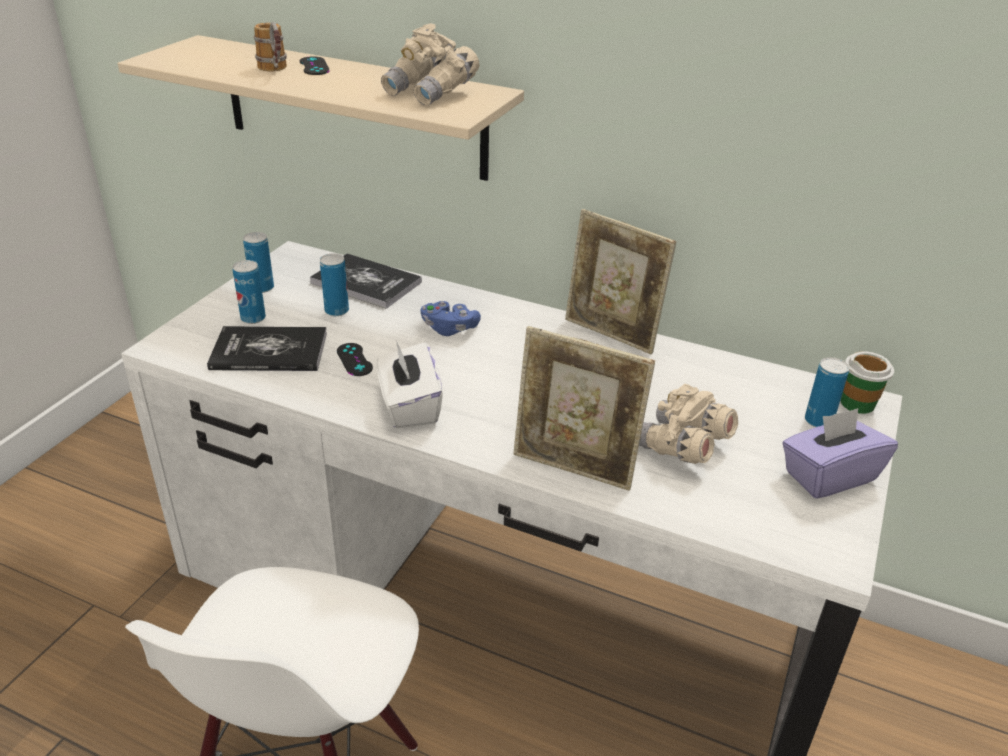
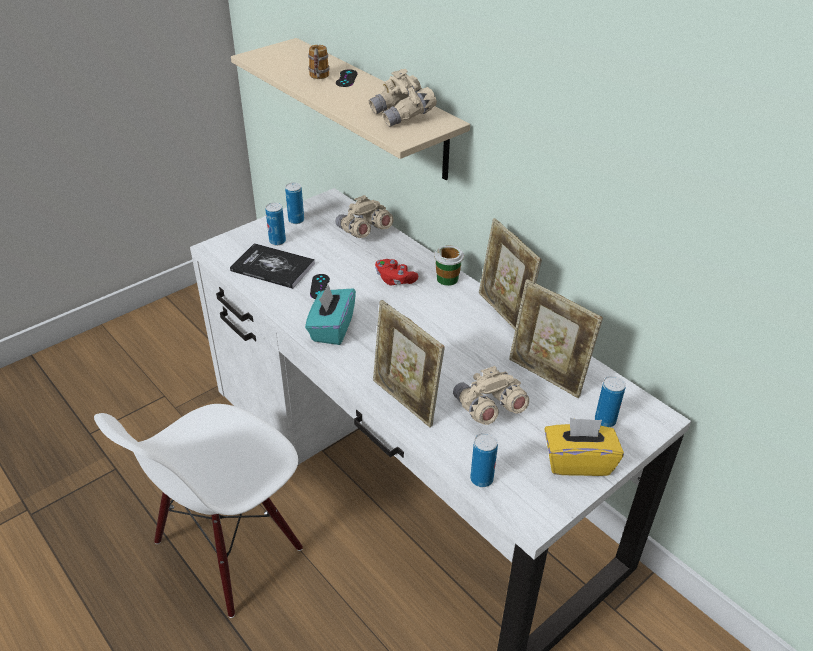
camera: 25 degrees right, 5 degrees up
(336, 311) = (331, 248): can -> can (481, 479)
(366, 282) = (363, 232): book -> beige binoculars
(409, 406) = (331, 328): white tissue box -> turquoise tissue box
(449, 328) = (394, 280): blue game controller -> red game controller
(716, 391) = (546, 376): none -> picture frame
(829, 476) = (578, 461): purple tissue box -> yellow tissue box
(857, 403) = (648, 416): cup -> cup (447, 279)

